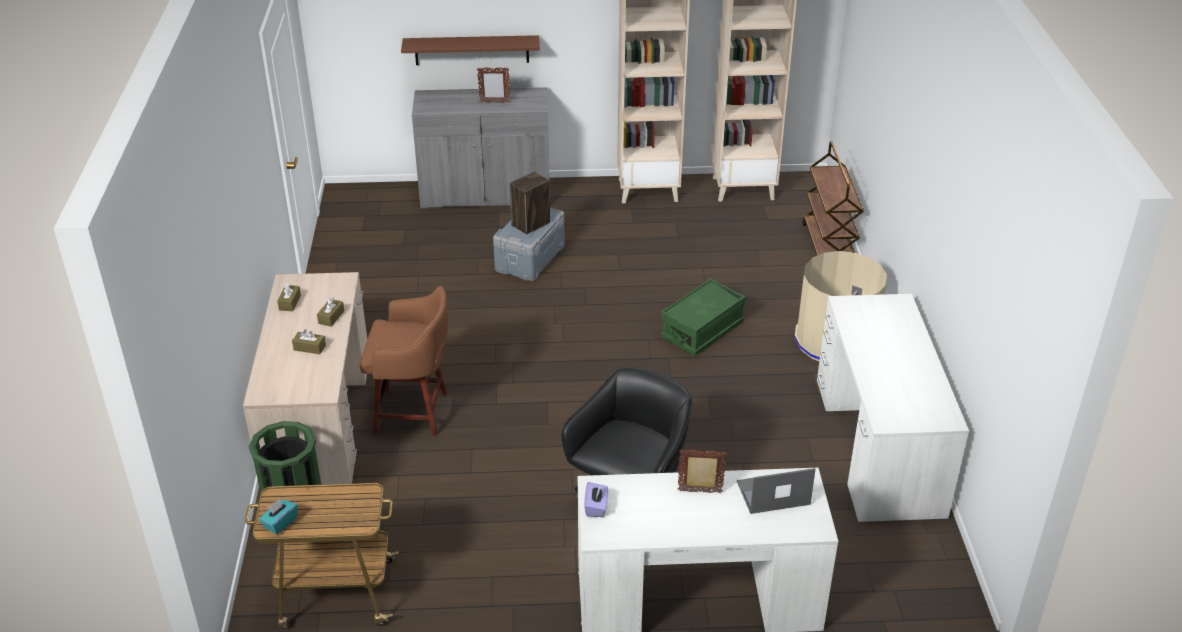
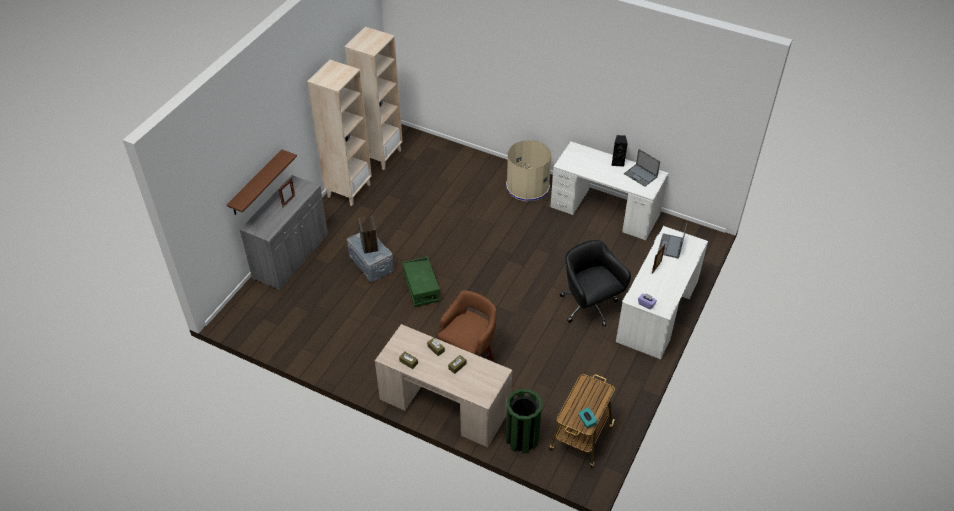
camera: 60 degrees left, 10 degrees up
(702, 331) = (485, 227): green storage box -> green storage box (421, 288)
(828, 247) = (457, 152): brown cart -> none
(920, 398) = (641, 175): none -> laptop
(921, 361) = (617, 162): none -> black speaker

